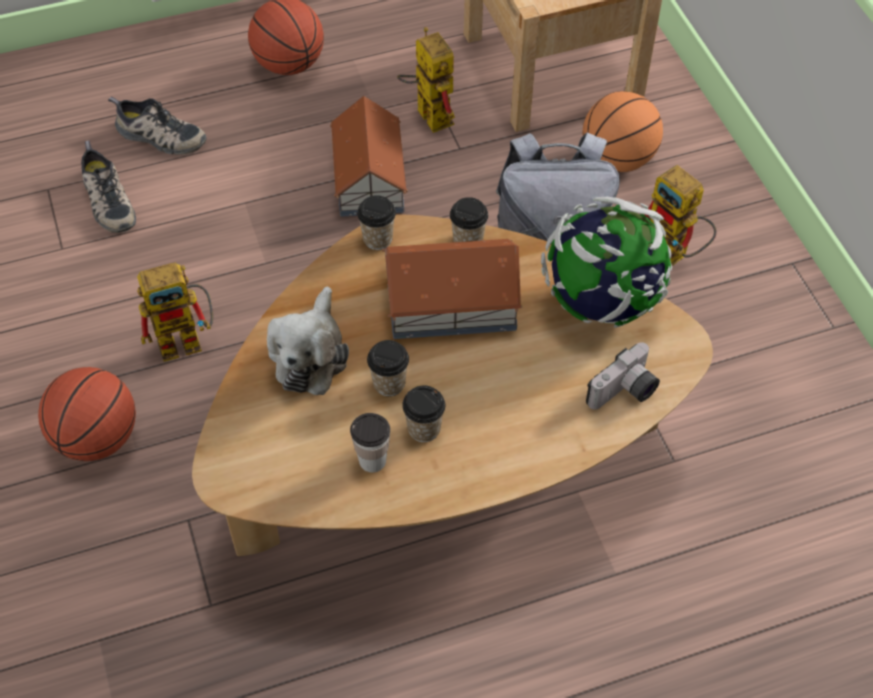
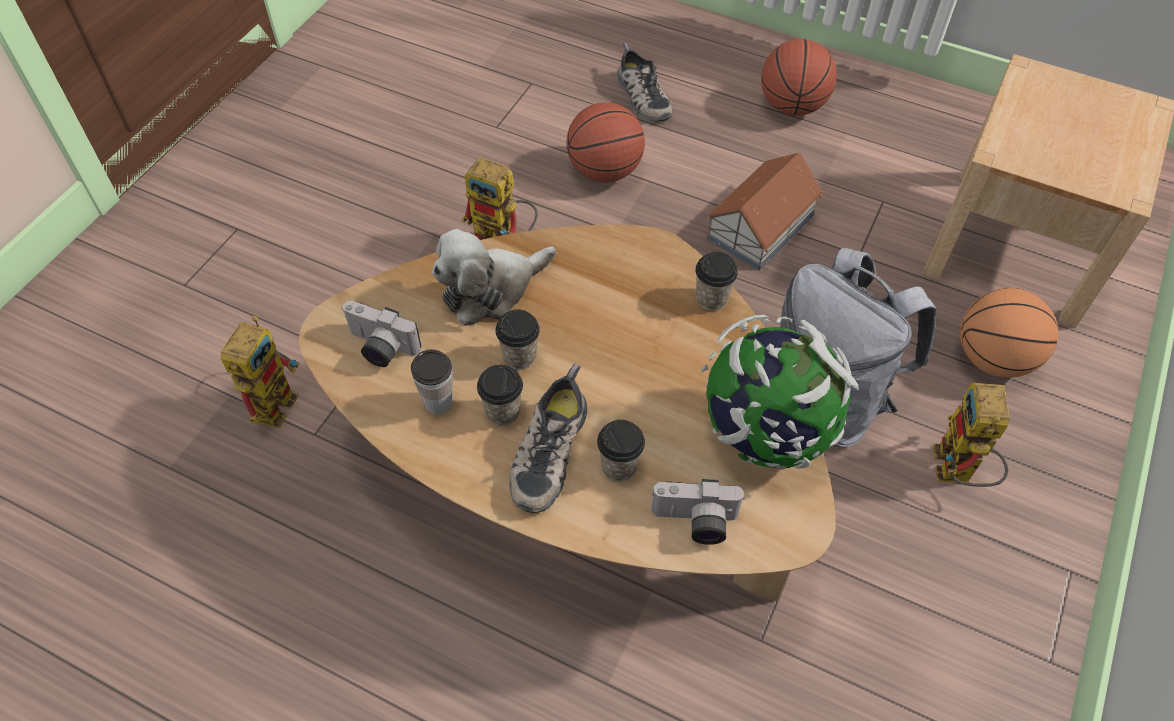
camera: 45 degrees right, 0 degrees up
(97, 438) = (377, 265): basketball -> basketball (604, 171)
(106, 200) = (559, 115): shoe -> shoe (547, 450)
(281, 461) = (379, 348): none -> camera
(377, 239) = (642, 245): cup -> cup (619, 466)
(427, 113) = (862, 211): toy robot -> toy robot (276, 398)
(452, 303) = (641, 336): toy house -> none

